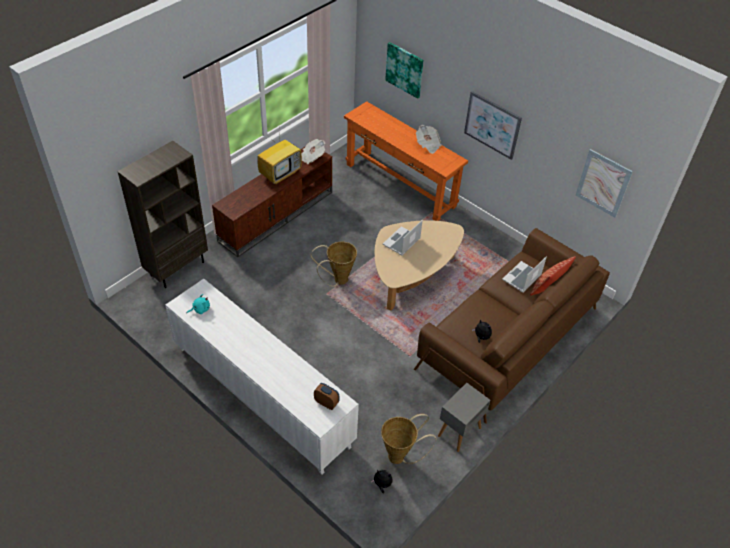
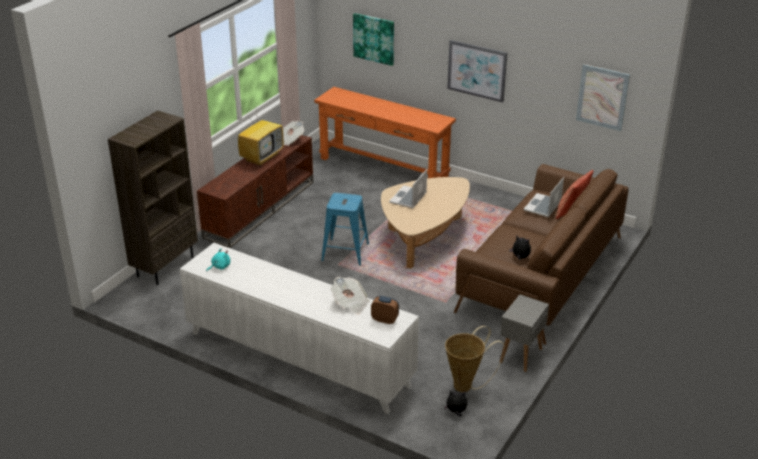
camera: 10 degrees left, 15 degrees down
(337, 280) = (345, 252): basket -> blue stool
(428, 145) = (410, 111): newspaper -> newspaper (350, 303)

